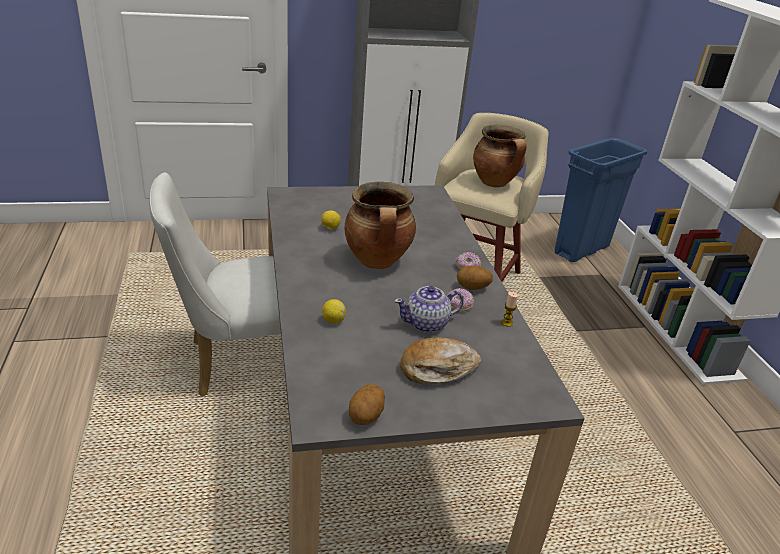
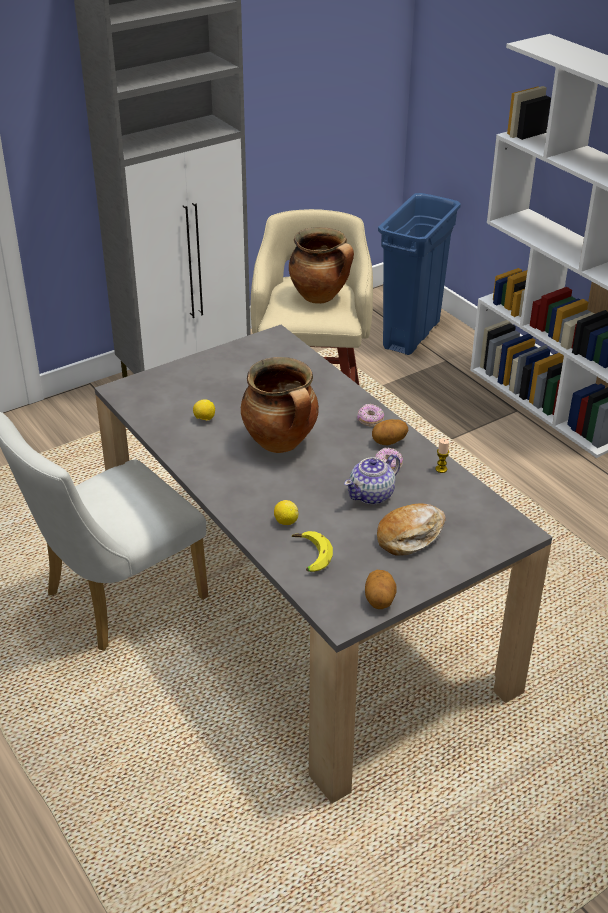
camera: 20 degrees left, 5 degrees up
(330, 355) = (309, 556): none -> banana

